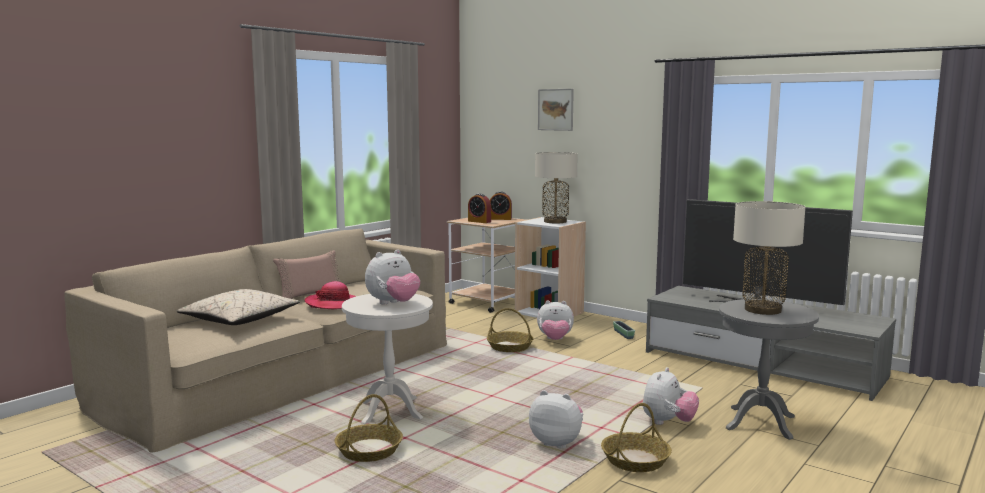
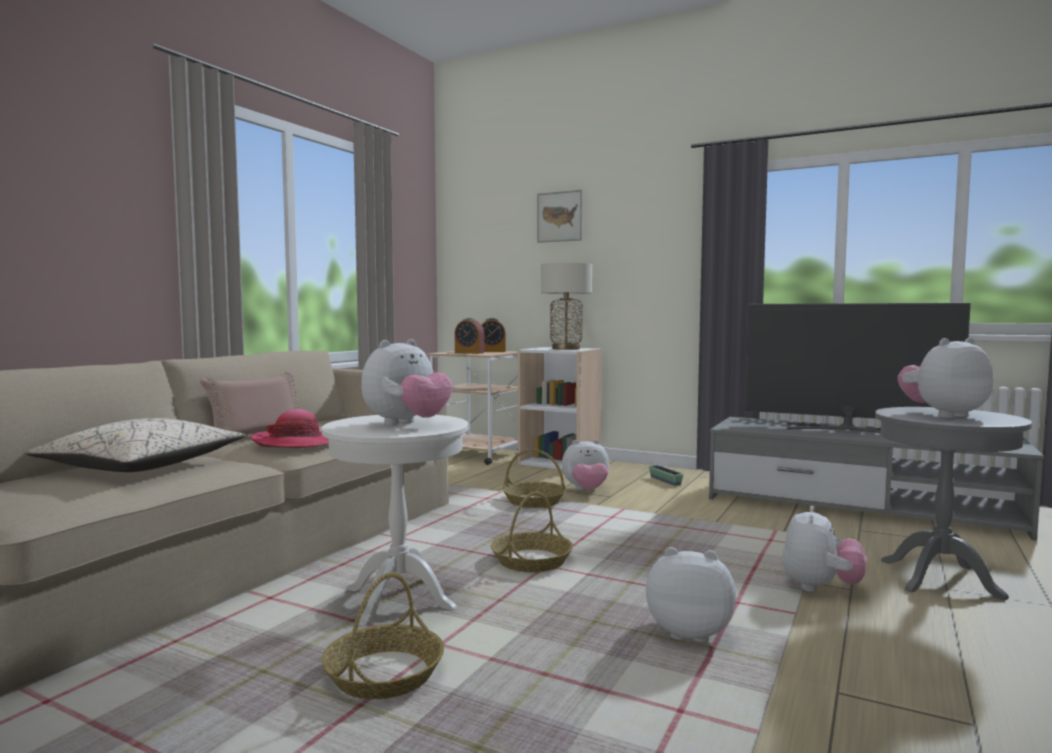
camera: 10 degrees left, 5 degrees down
(635, 460) = (830, 653): basket -> basket (531, 562)
(762, 310) = (943, 415): table lamp -> plush toy

